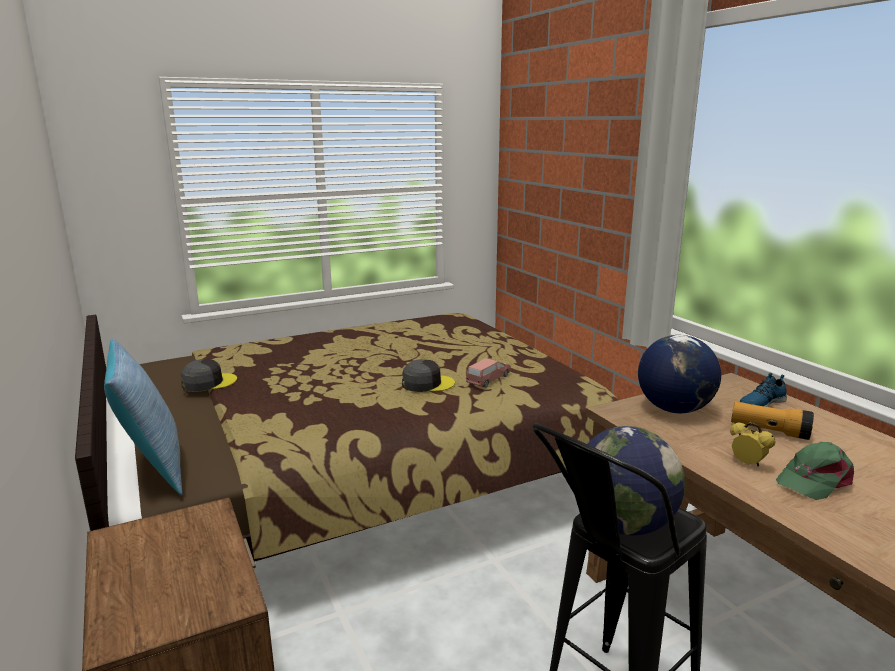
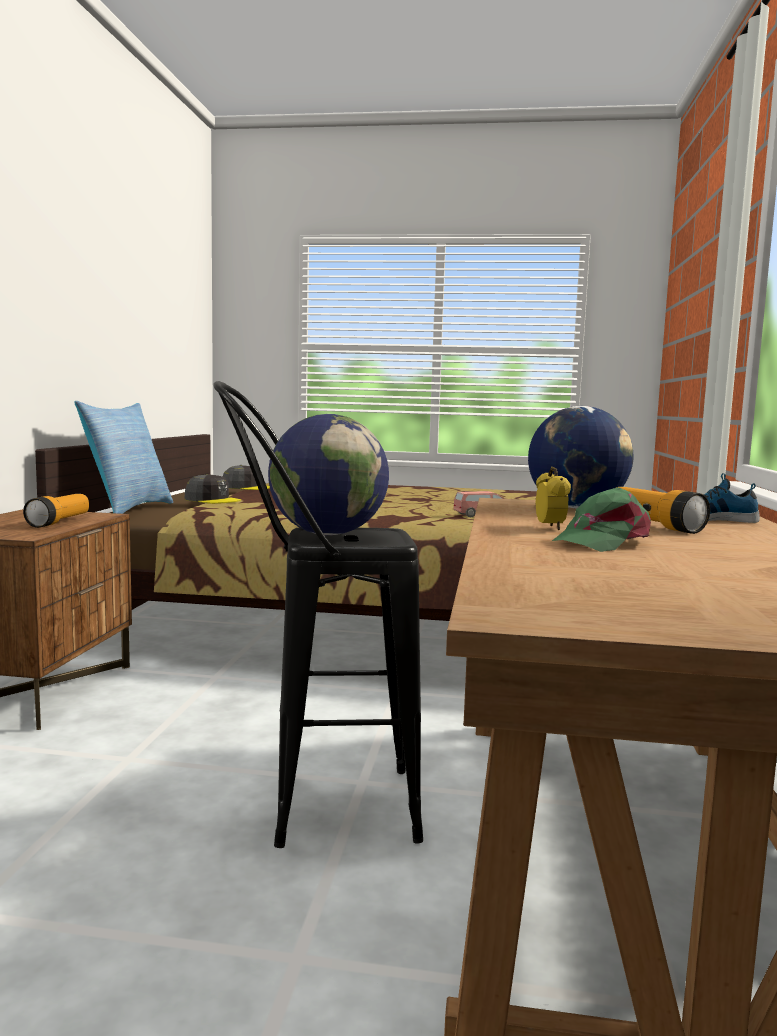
camera: 35 degrees right, 10 degrees down
(201, 551) = (59, 522): none -> flashlight
(427, 383) = (418, 508): grey cap -> grey cap (212, 500)
(814, 480) = (601, 542): green cap -> green cap turned 45 degrees counterclockwise

